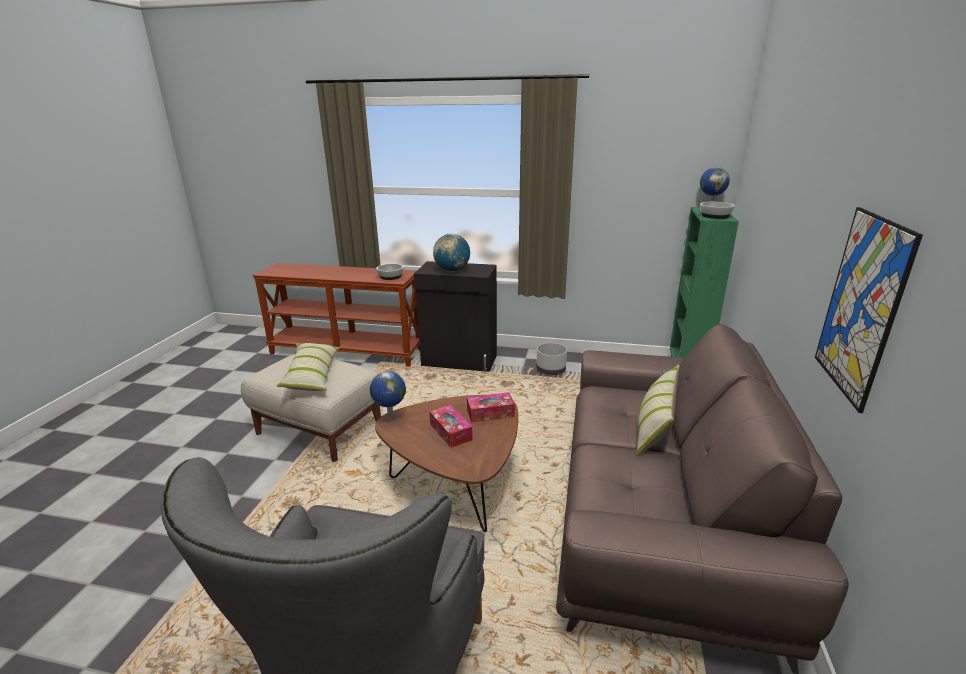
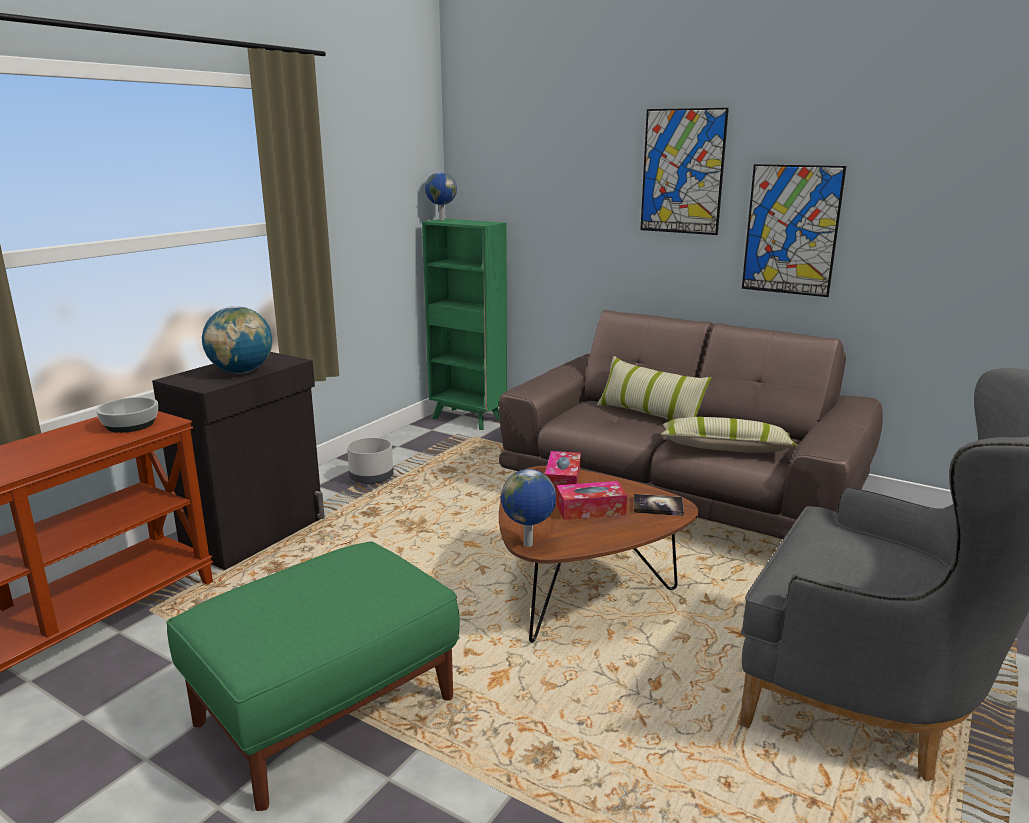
camera: 70 degrees left, 5 degrees down
(312, 375) = (338, 591): pillow -> pillow (725, 448)
(319, 428) = (327, 710): beige ottoman -> green ottoman
(472, 460) = (658, 506): none -> book
(715, 216) = (477, 222): bowl -> none
(820, 201) = (682, 172): none -> picture

